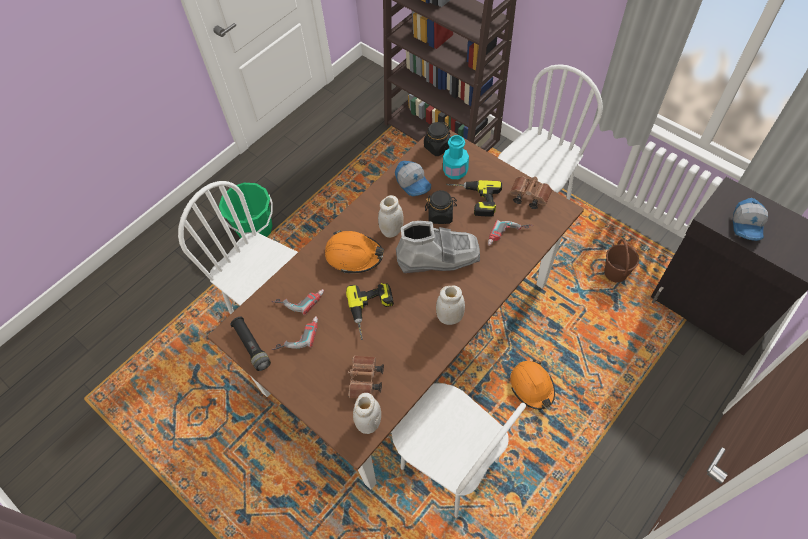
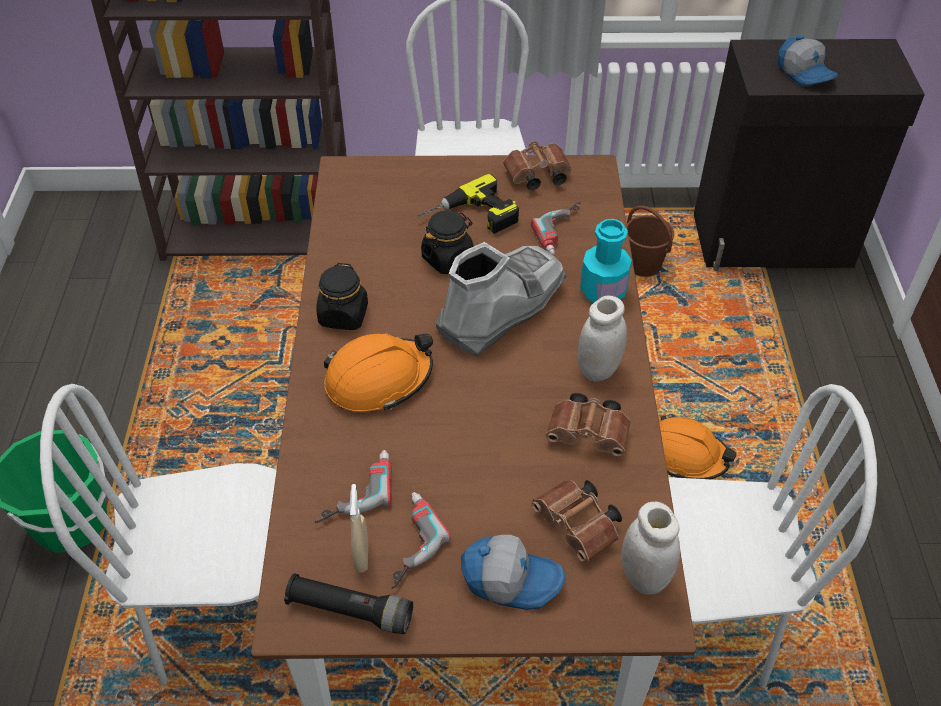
camera: 45 degrees left, 10 degrees down
(275, 328) = (361, 556): none -> beige spray bottle
(372, 312) = (487, 433): power drill -> none
(392, 230) = (400, 316): white jar -> none
(413, 183) = (365, 242): cap -> cap (511, 578)
(413, 345) = (590, 435): none -> brown binoculars
(437, 147) = (352, 183): black jar -> black jar (343, 315)
(455, 171) = (409, 198): turquoise bottle -> turquoise bottle (603, 291)

